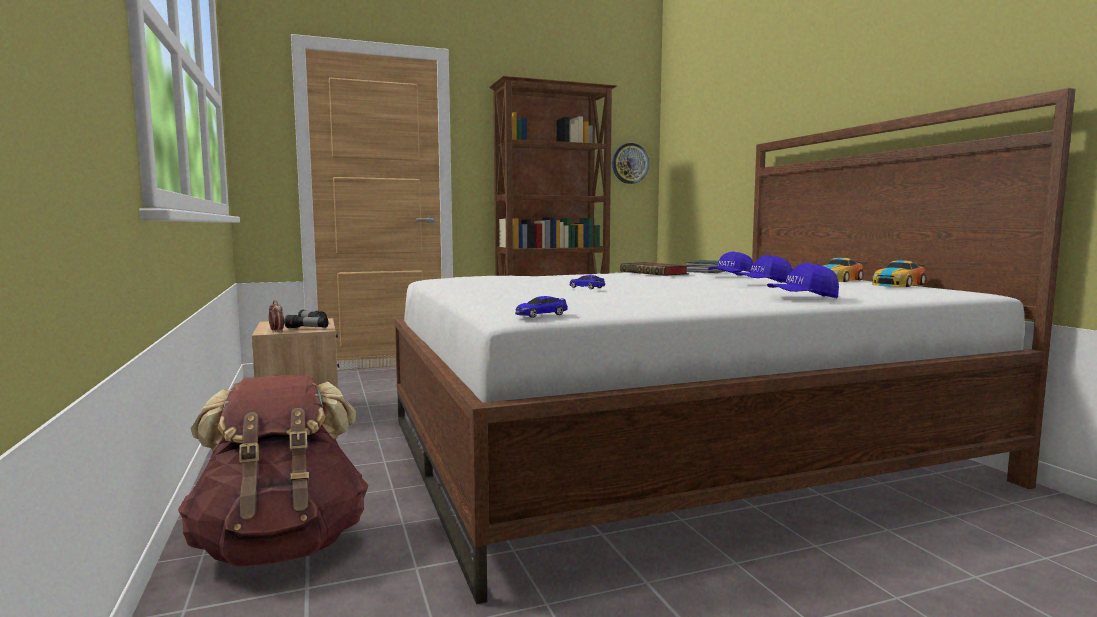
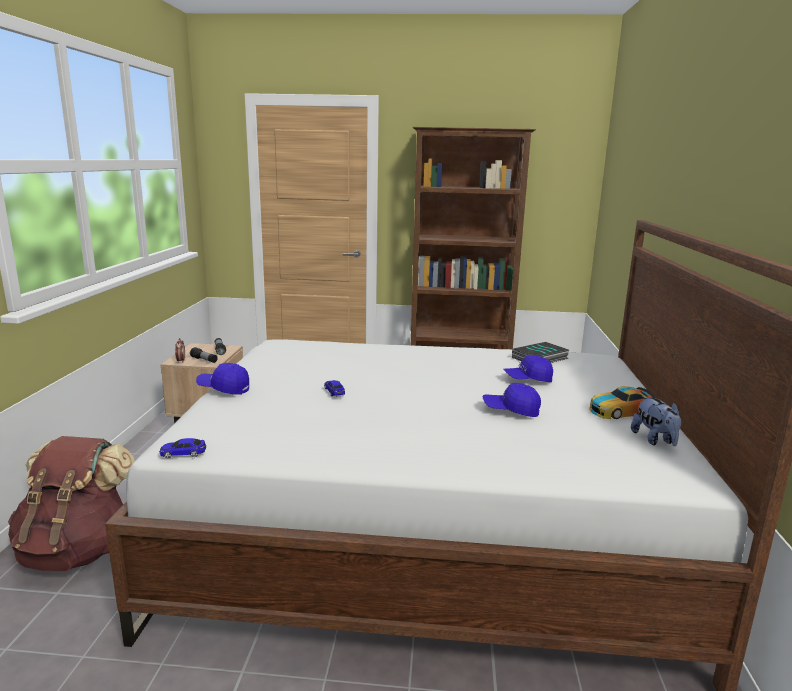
camera: 25 degrees right, 10 degrees up
(630, 163) = (563, 202): wall clock -> none
(655, 273) = (472, 358): book -> none
(802, 298) = (463, 460): blue cap -> blue cap (224, 388)
(897, 285) = (654, 440): toy car -> plush toy

